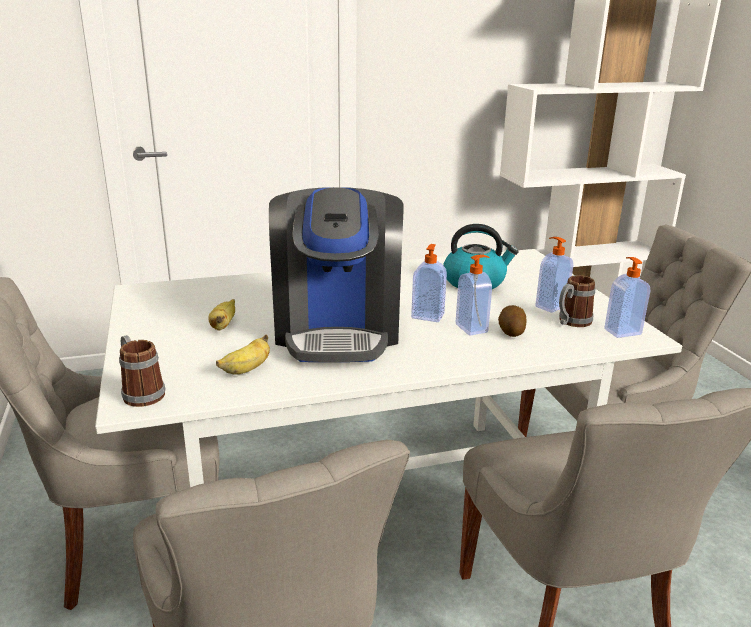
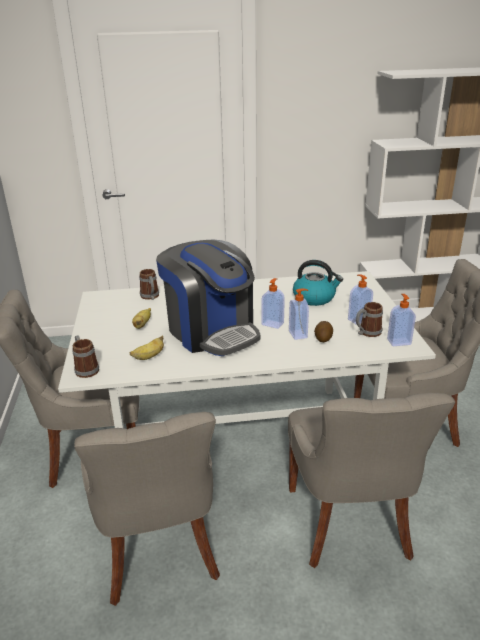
camera: 10 degrees right, 5 degrees up
(227, 288) = (150, 297): none -> mug
(337, 330) = (211, 331): coffee machine -> coffee machine turned 45 degrees counterclockwise

